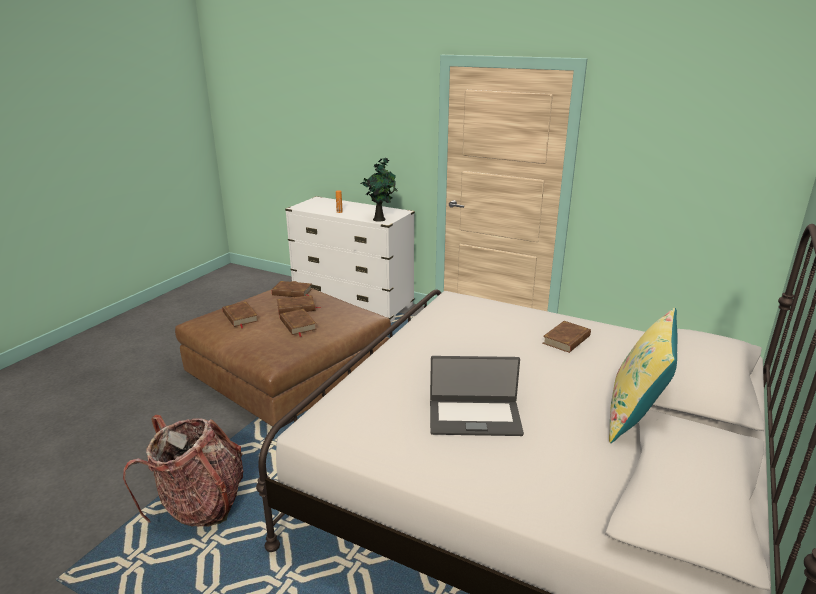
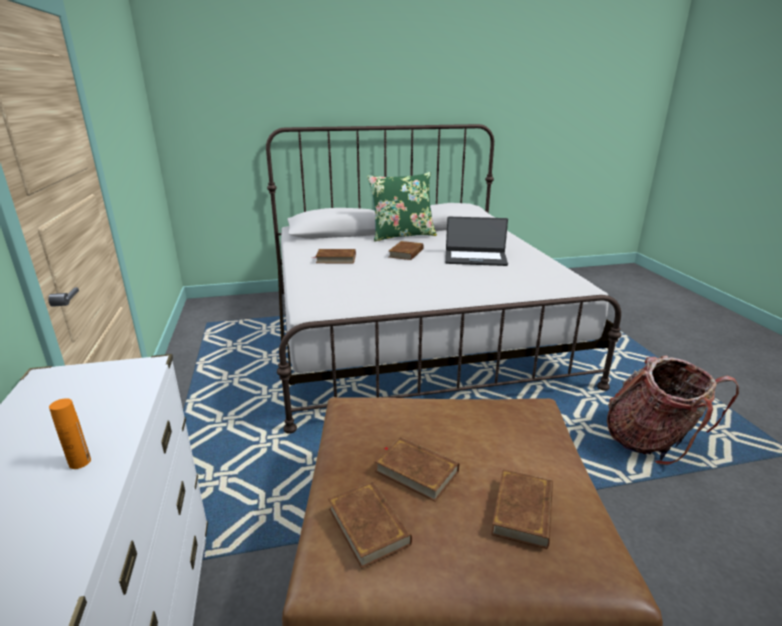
camera: 130 degrees left, 0 degrees up
(297, 324) = (455, 434): brown book -> brown book (406, 253)
(380, 219) = (128, 377): potted plant -> none
(474, 417) = (475, 258): laptop -> laptop turned 135 degrees clockwise
(635, 415) = (402, 235): yellow pillow -> green pillow

